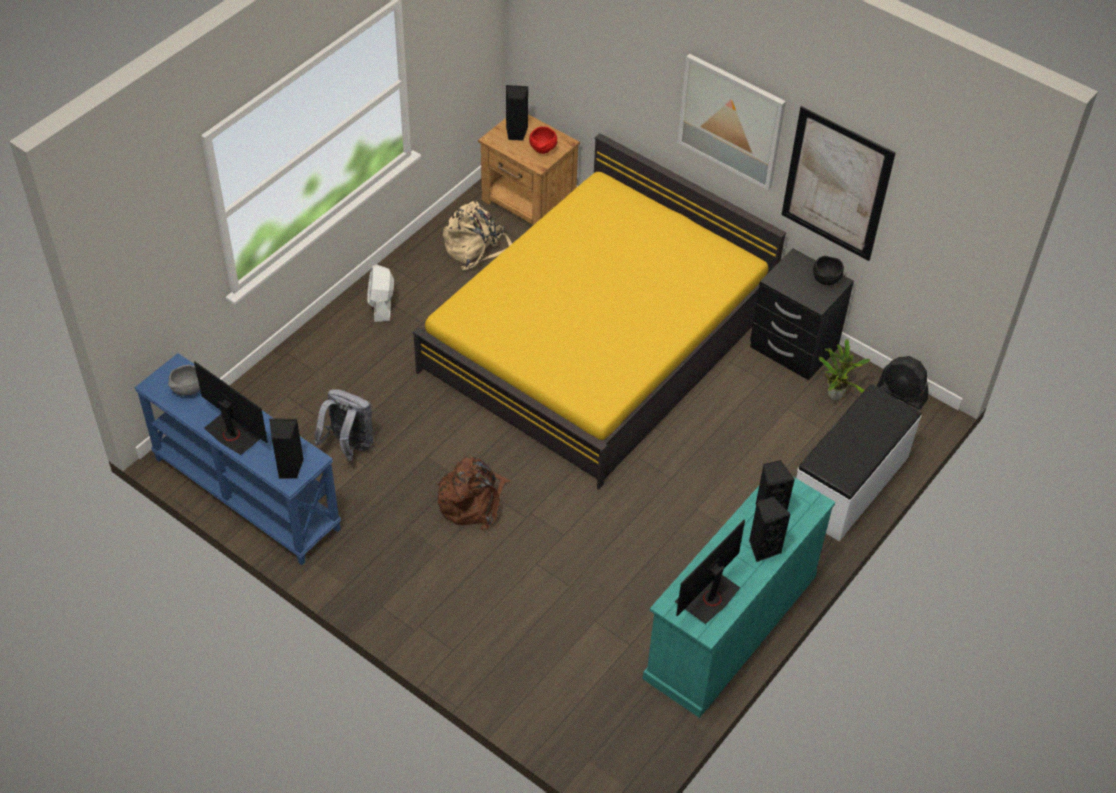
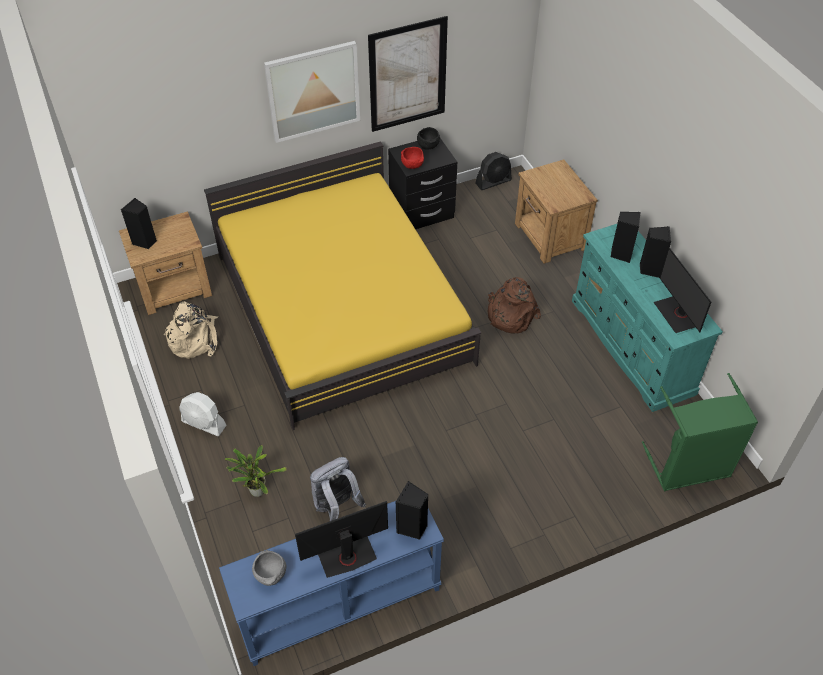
camera: 60 degrees left, 0 degrees up
(472, 501) = (443, 445): brown backpack -> brown backpack (510, 315)
(543, 150) = (177, 234): red bowl -> red bowl (413, 165)
(583, 740) = (689, 468): none -> green laundry basket
(836, 393) = (473, 210): potted plant -> potted plant (256, 489)
(850, 484) = (550, 237): white bench -> brown nightstand

